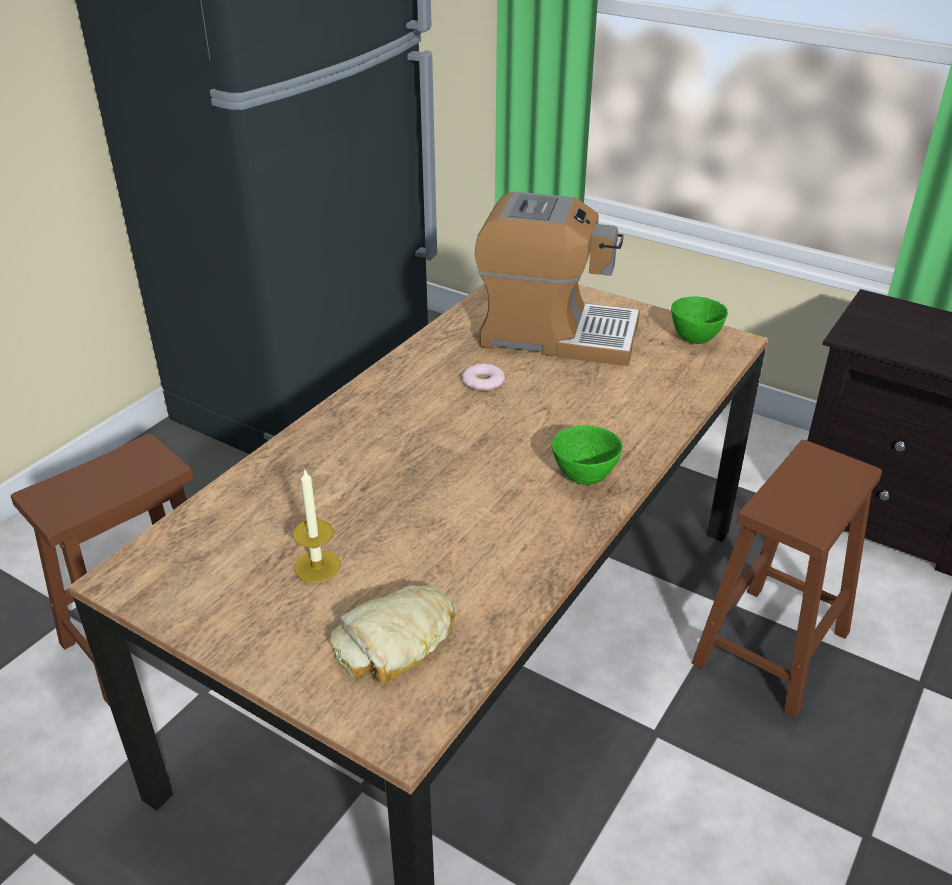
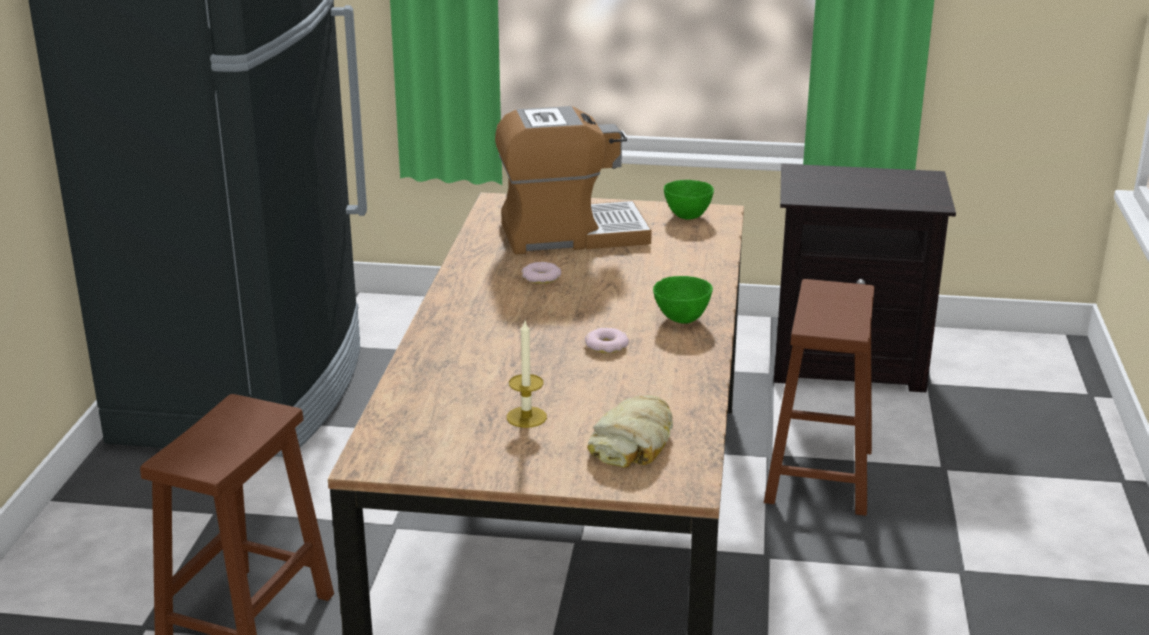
camera: 25 degrees left, 10 degrees down
(477, 490) = (606, 345): none -> donut

